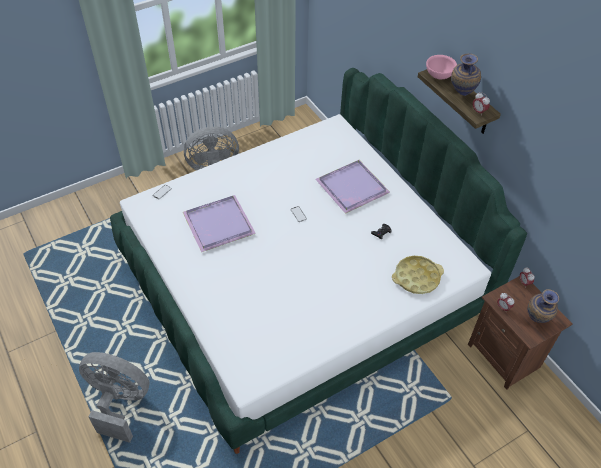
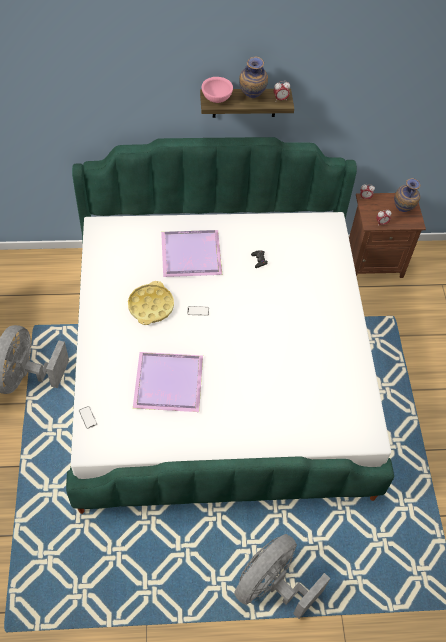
camera: 65 degrees left, 5 degrees up
(417, 277) = (322, 261): yellow tray -> yellow tray (151, 306)

